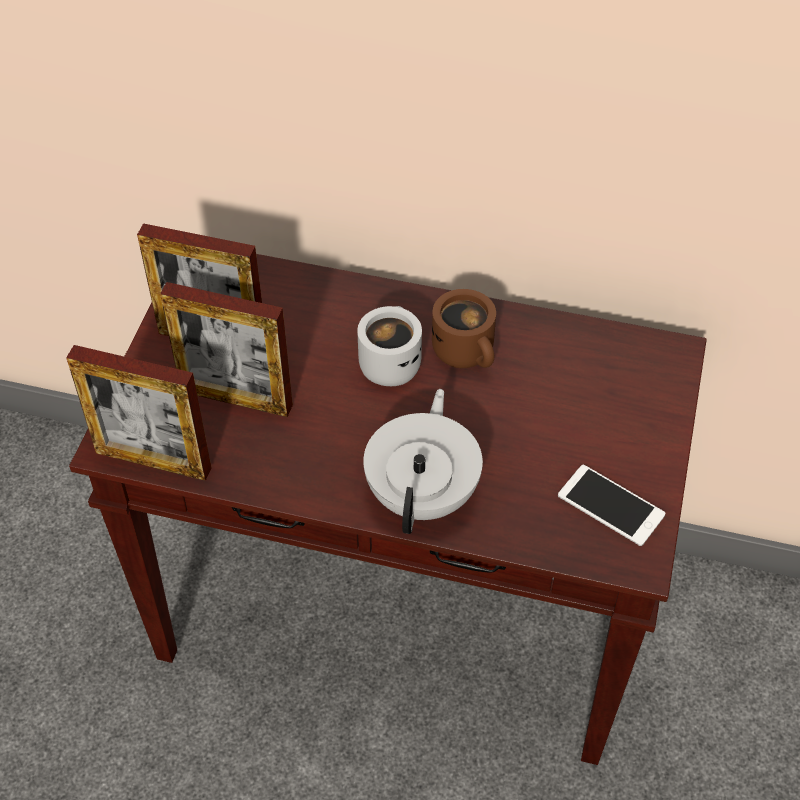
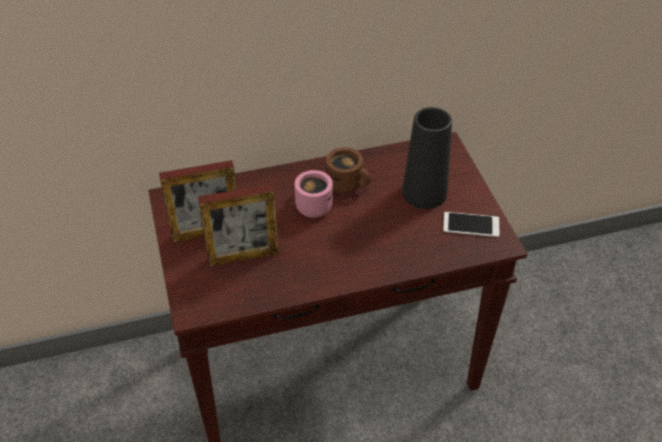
camera: 30 degrees left, 5 degrees down
(153, 460) = (222, 307): picture frame -> none
(388, 362) = (311, 205): white mug -> pink mug
(423, 494) = (378, 259): white teapot -> none
(576, 418) = (424, 192): none -> black vase

